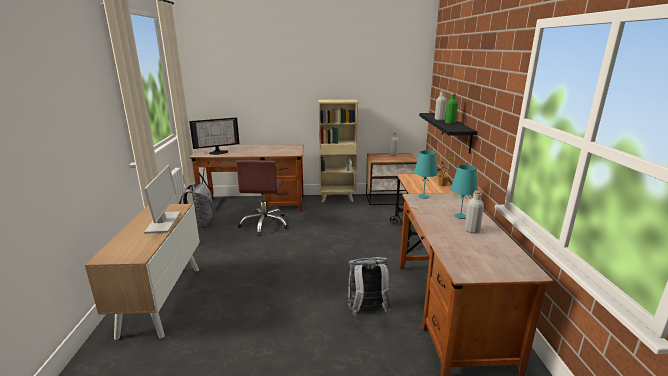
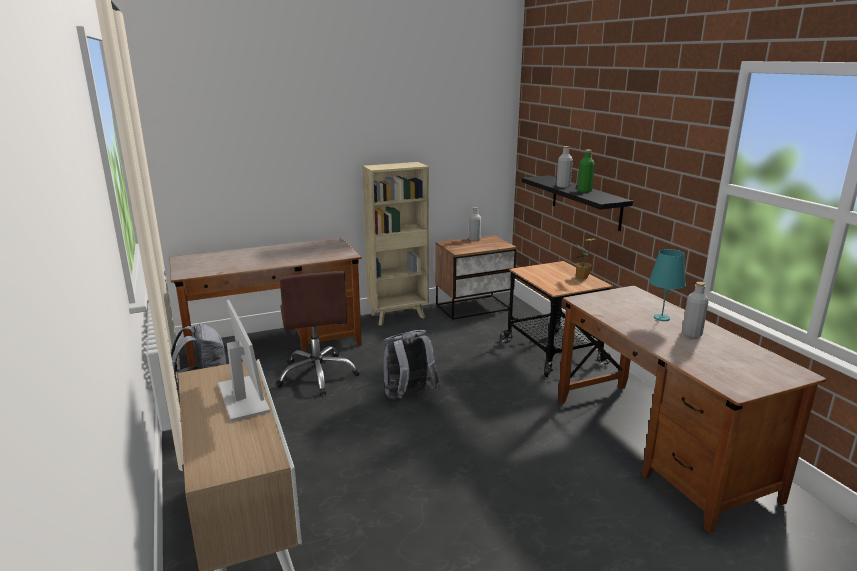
camera: 20 degrees left, 0 degrees up
(218, 152) = (215, 266): monitor -> none
(367, 312) = (562, 472): grey backpack -> grey backpack (408, 398)
(423, 196) = (593, 298): turquoise table lamp -> none

